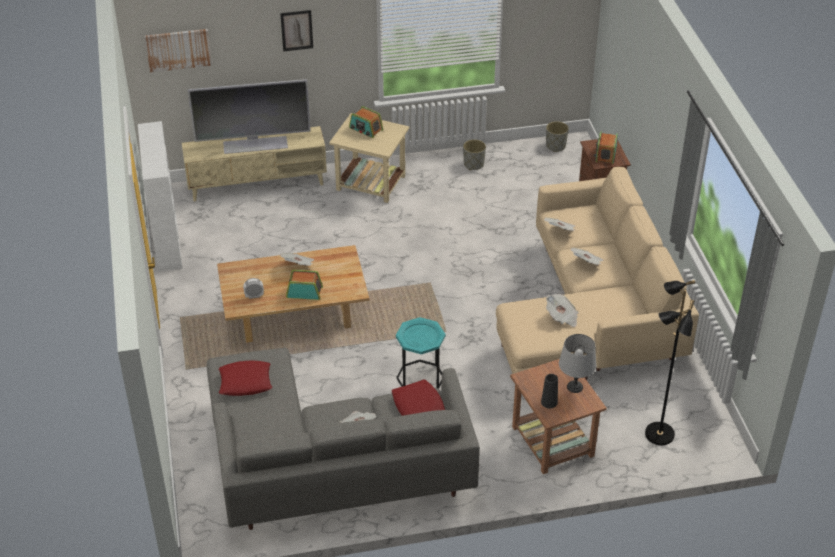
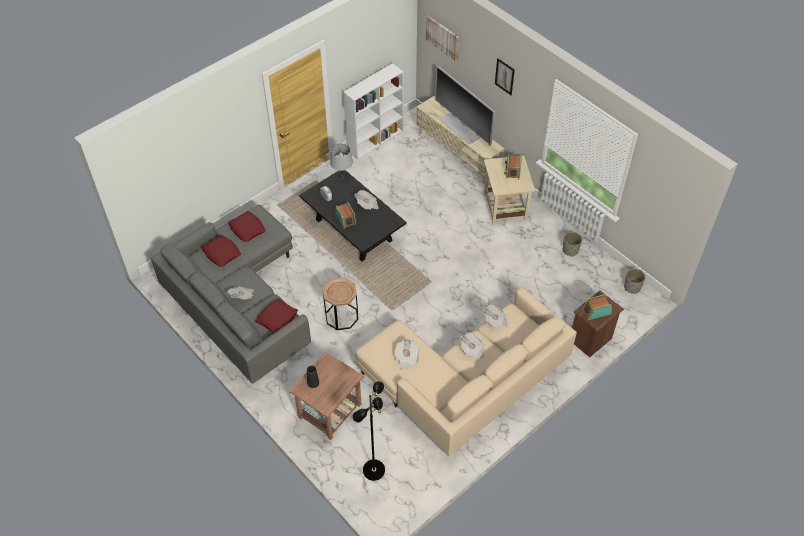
camera: 60 degrees right, 10 degrees up
(265, 421) = (221, 253): none -> red pillow
(295, 316) = (353, 230): beige coffee table -> black coffee table
(420, 377) = (341, 316): turquoise side table -> brown side table
(575, 386) = (336, 391): grey table lamp -> grey table lamp (342, 176)

